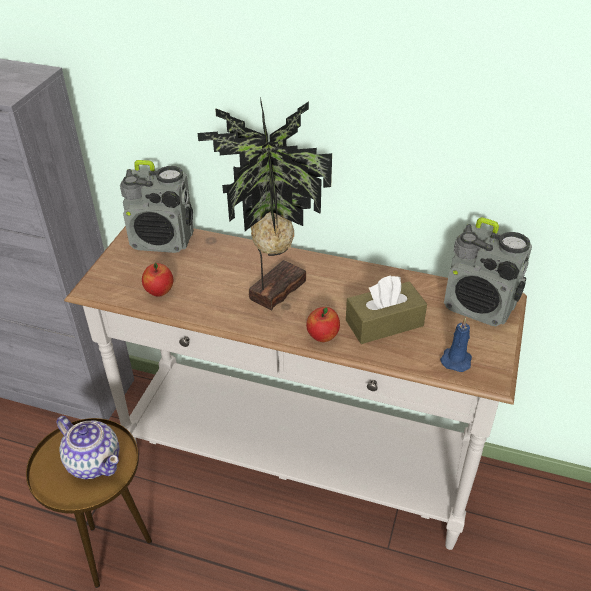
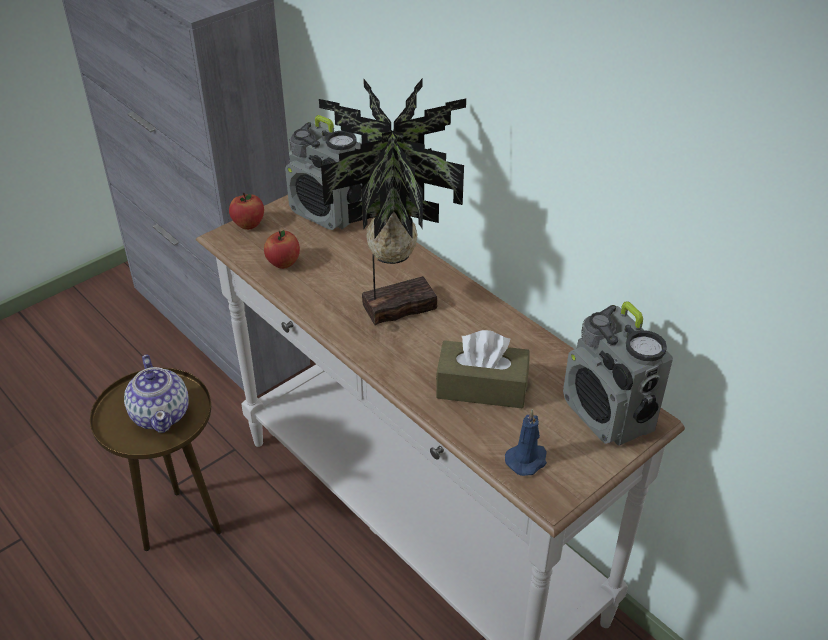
camera: 30 degrees right, 0 degrees up
(322, 336) = (403, 373): apple -> apple (248, 225)

